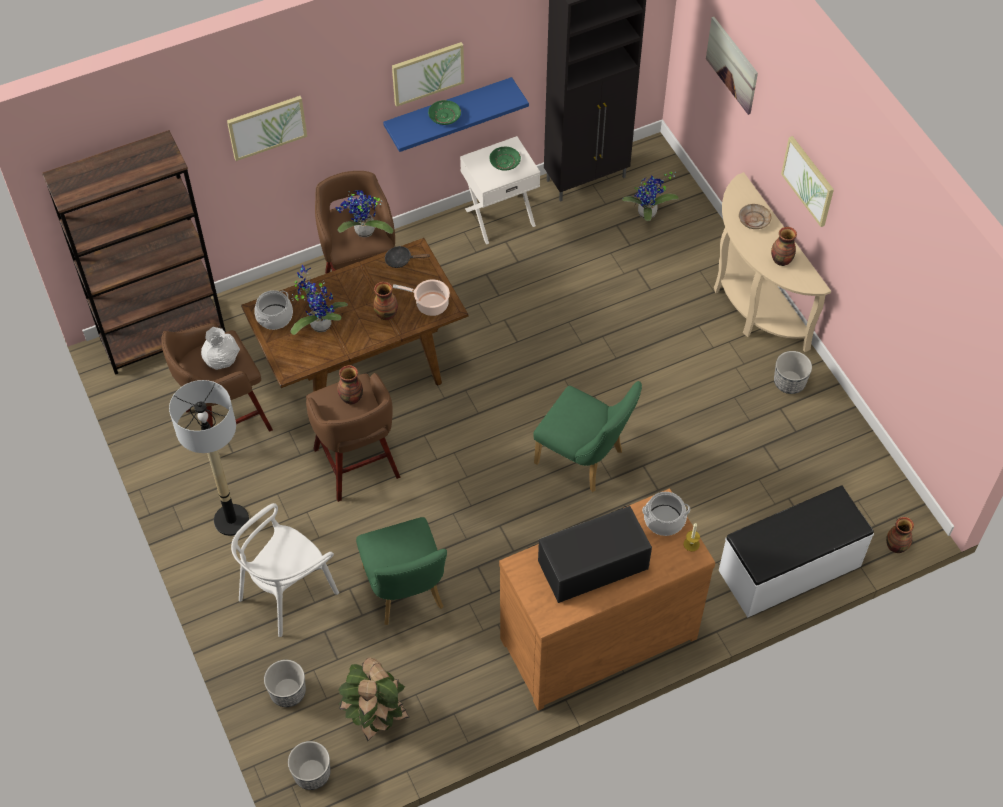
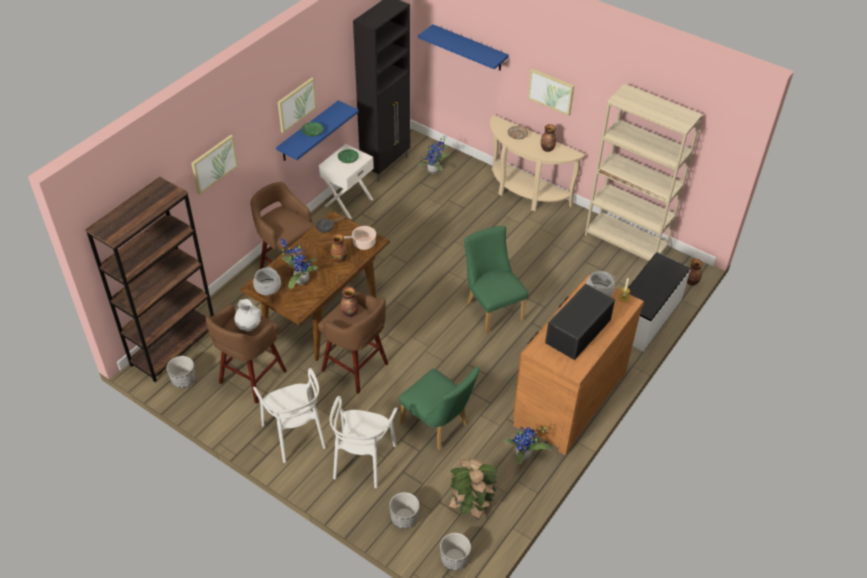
camera: 30 degrees left, 10 degrees down
(231, 520) = (295, 434): floor lamp -> white chair
(363, 232) = (291, 222): potted plant -> potted plant (523, 457)
(585, 459) = (491, 308): green chair -> green chair turned 120 degrees counterclockwise
(732, 65) = (469, 48): picture -> blue shelf
(789, 382) = (574, 224): planter -> planter (183, 380)
(845, 441) = (626, 242): none -> beige bookcase

